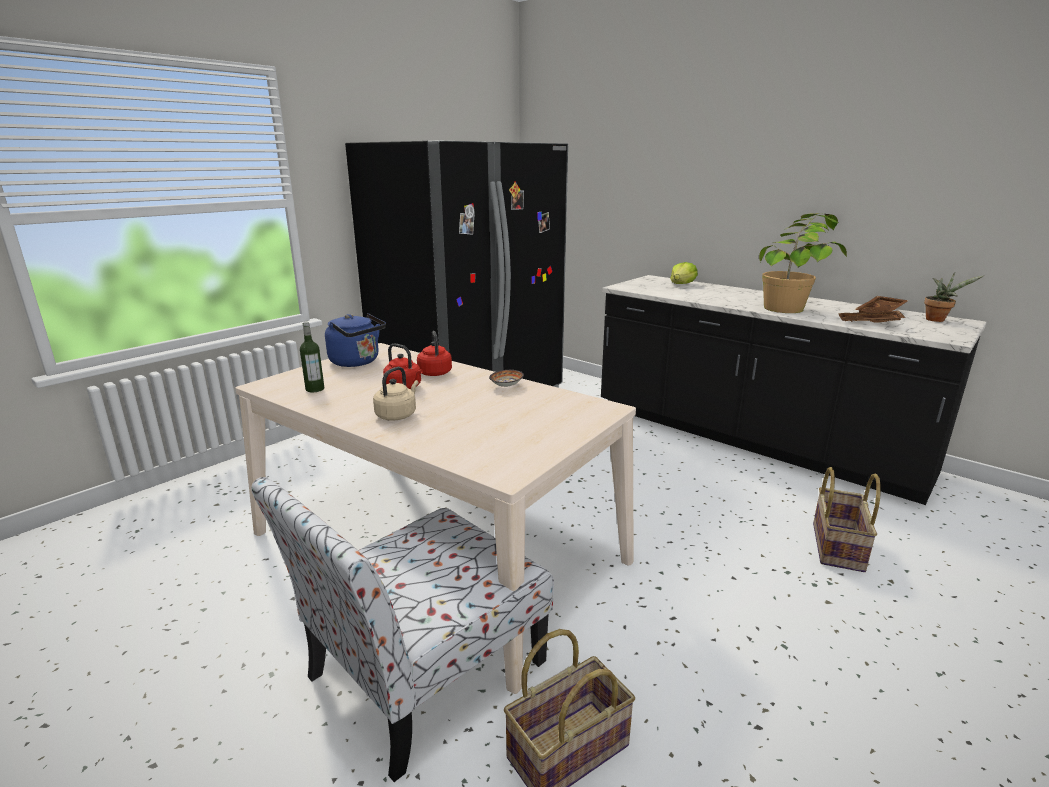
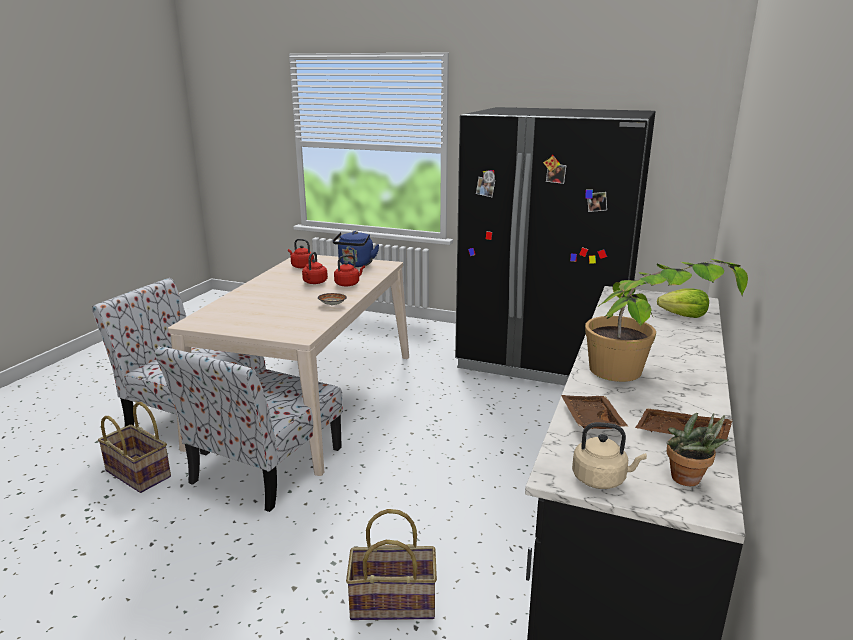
camera: 70 degrees right, 0 degrees up
(315, 389) = (301, 266): bottle -> red kettle
(397, 415) = (268, 289): beige kettle -> beige kettle (601, 479)
(599, 603) = (265, 467): none -> chair

